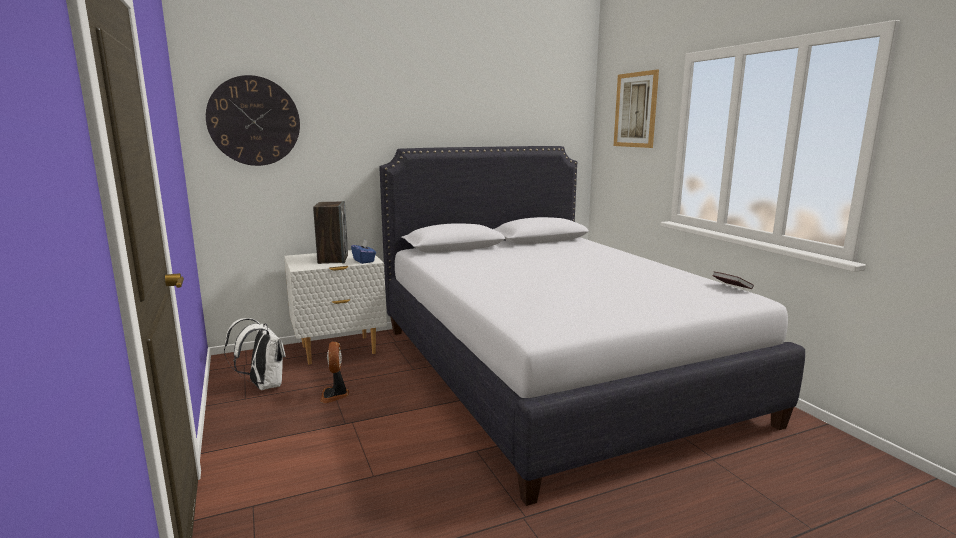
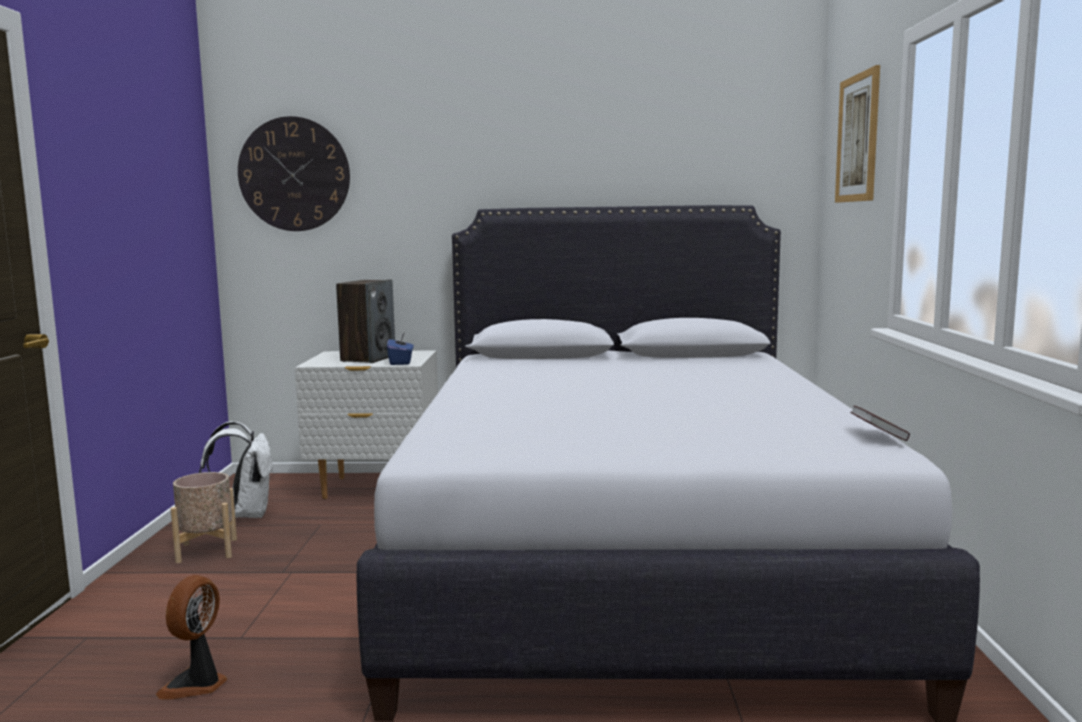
camera: 25 degrees right, 5 degrees down
(266, 419) = (207, 550): none -> beige planter
(335, 395) = (310, 538): fan -> fan (197, 684)

